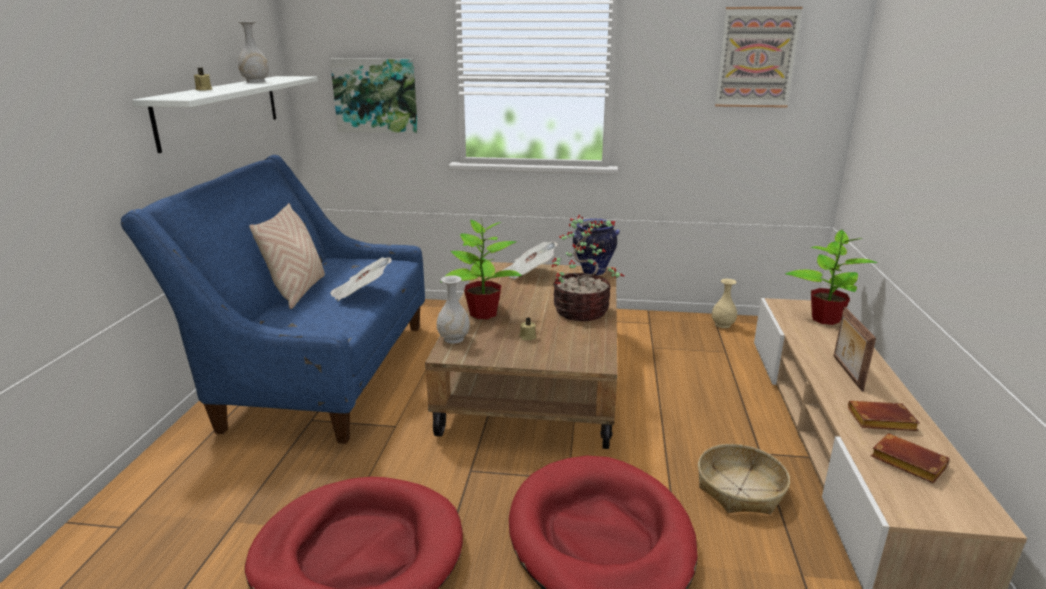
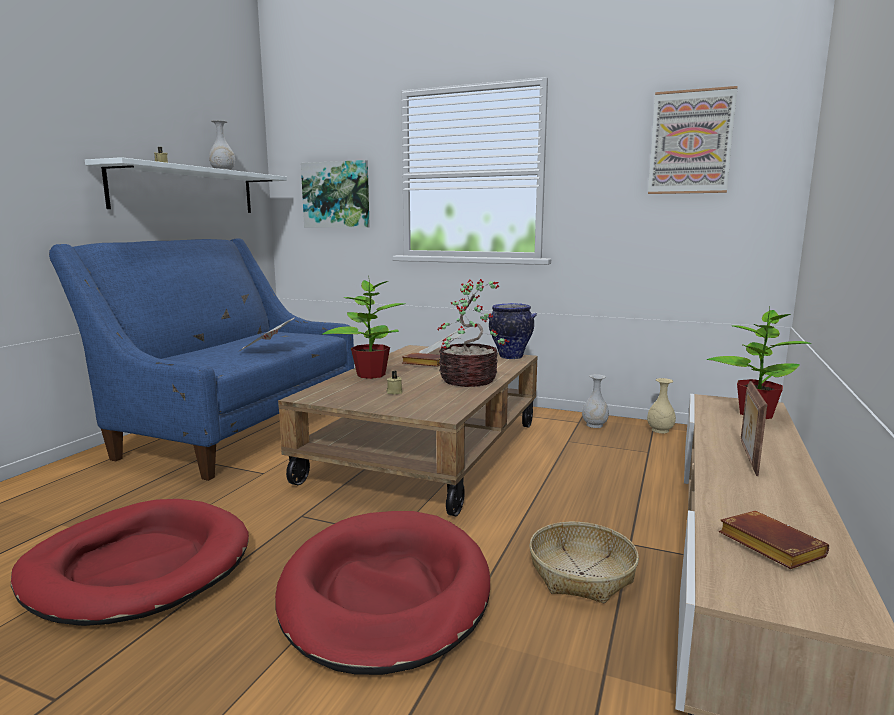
camera: 15 degrees right, 10 degrees down
(298, 291) = (217, 346): beige pillow -> none
(454, 339) = (323, 388): white vase -> white vase (595, 425)
(880, 421) = (760, 504): brown book -> brown book (423, 364)

